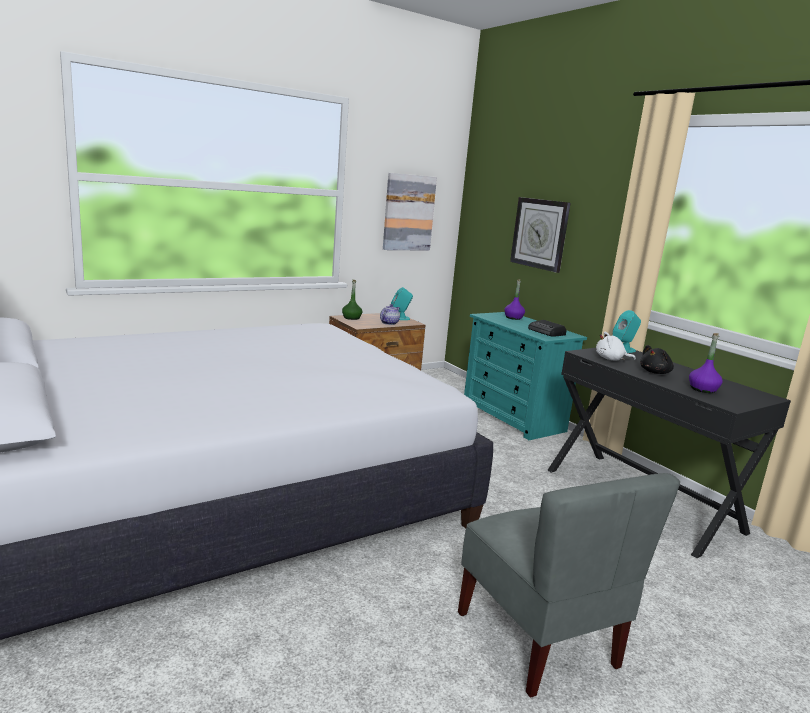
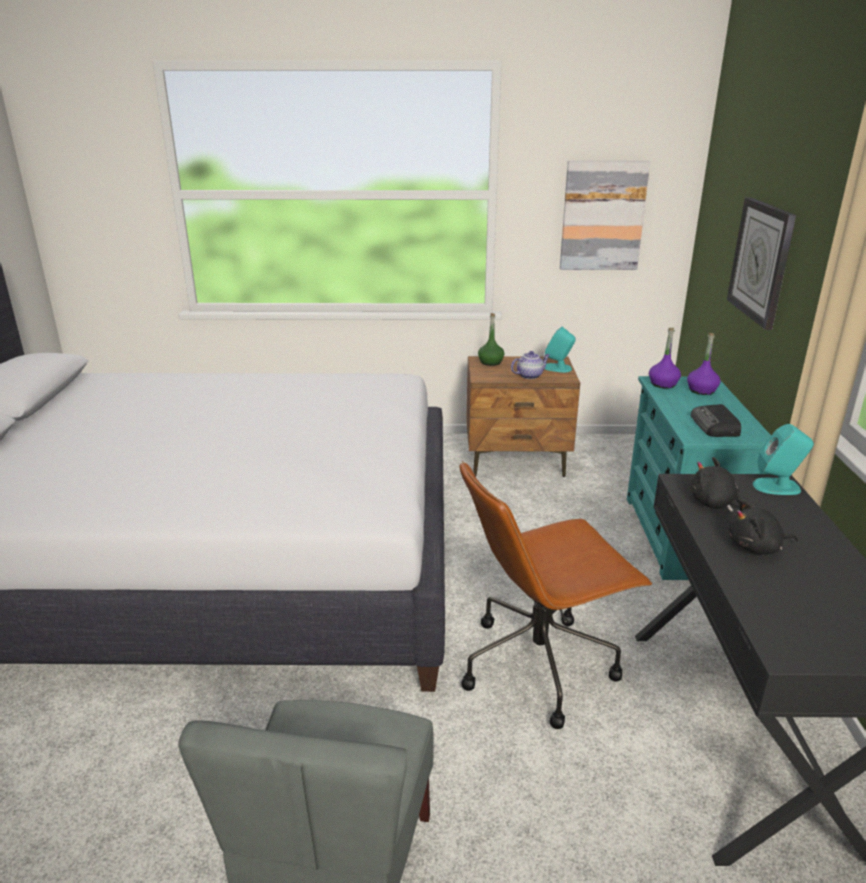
camera: 35 degrees right, 10 degrees up
(516, 497) = (539, 664): none -> brown office chair
(611, 359) = (715, 504): white plush toy -> black plush toy
(702, 389) = (791, 603): purple bottle -> purple bottle (663, 384)

